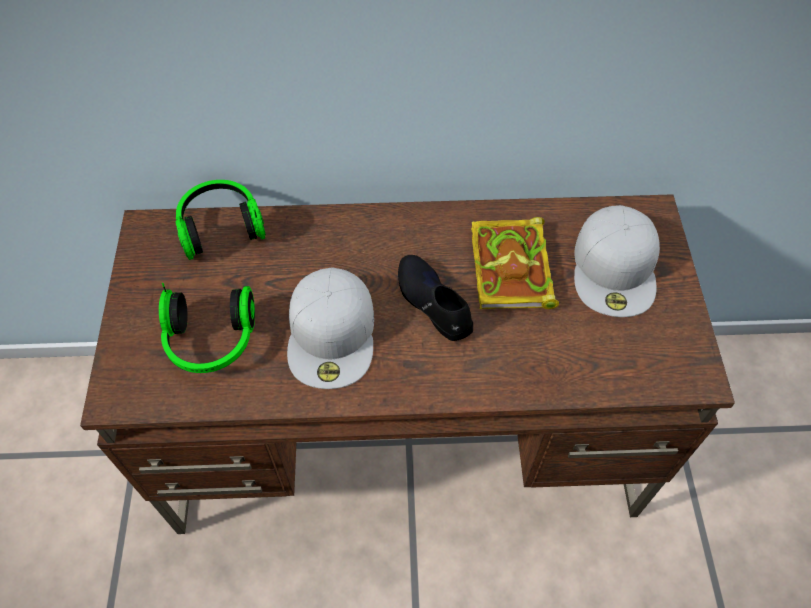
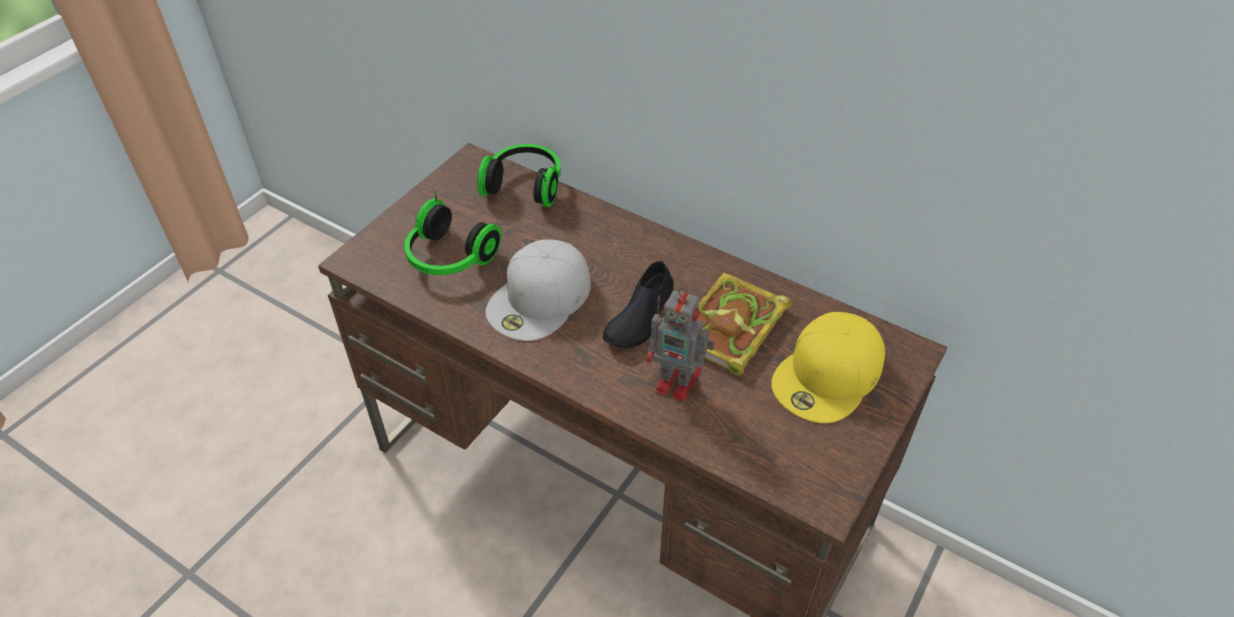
camera: 35 degrees right, 10 degrees down
(433, 302) = (640, 318): black shoe -> black shoe turned 150 degrees counterclockwise
(513, 344) = (678, 384): none -> toy robot
(615, 268) = (828, 376): white cap -> yellow cap

